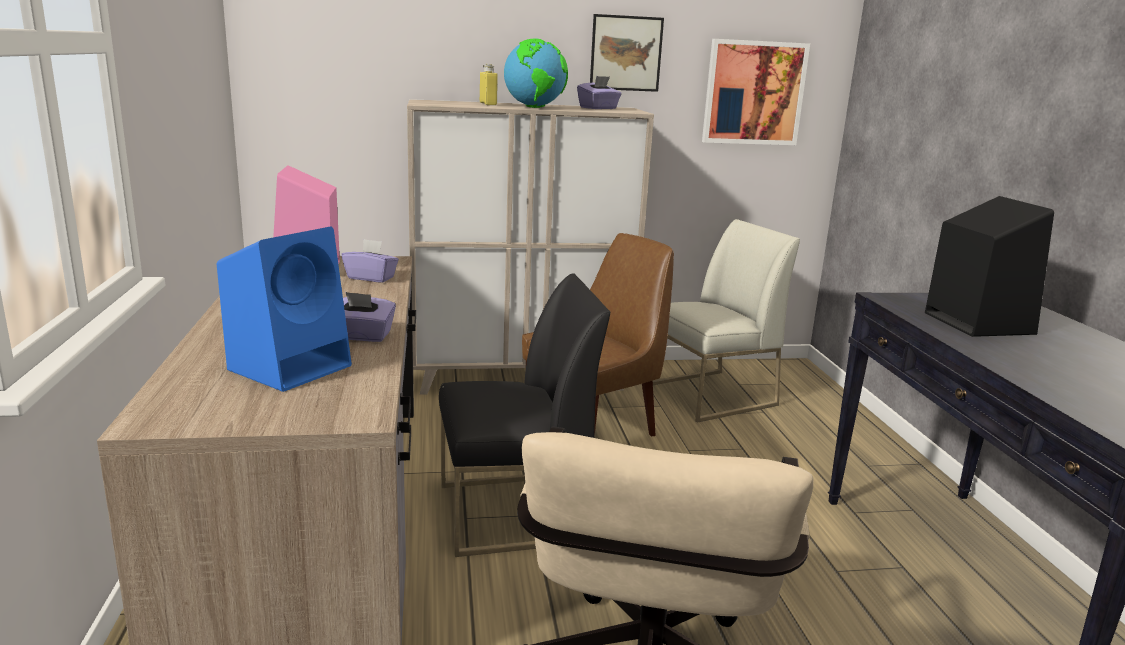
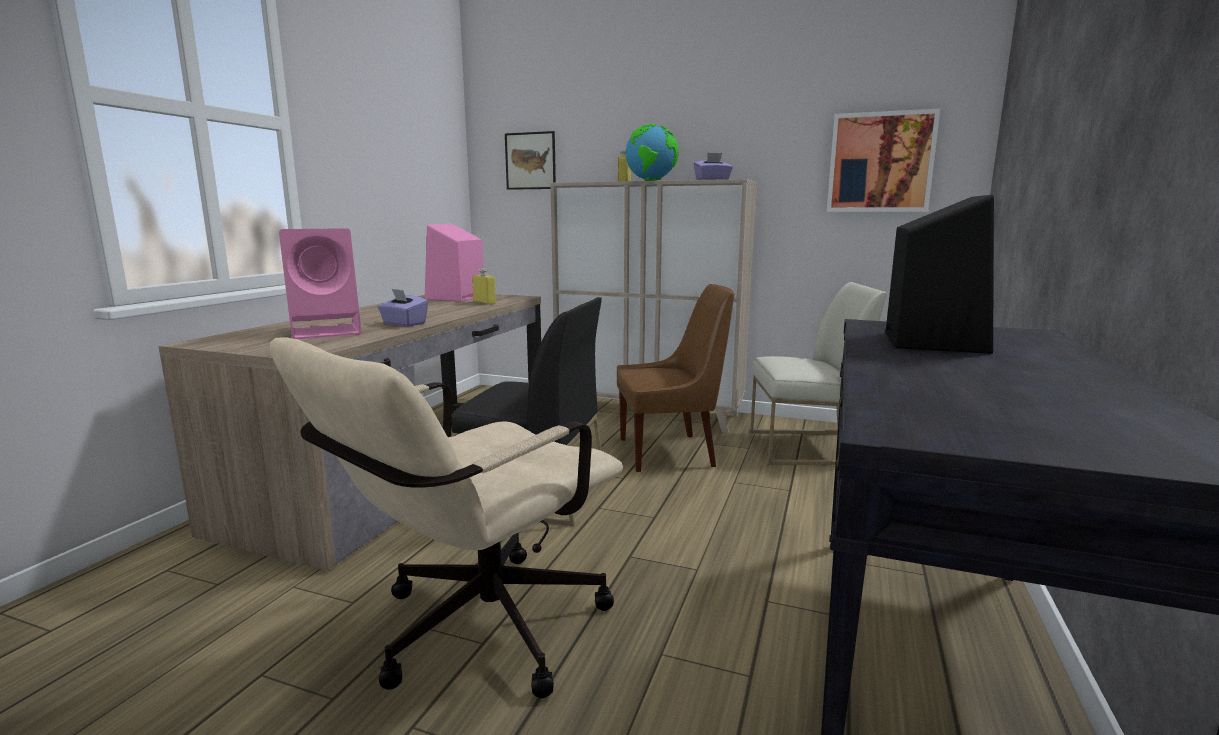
camera: 30 degrees right, 5 degrees down
(292, 366) = (328, 331): blue speaker -> pink speaker
(371, 278) = (484, 303): purple tissue box -> yellow bottle
(626, 53) = (751, 136): picture -> picture (530, 161)

